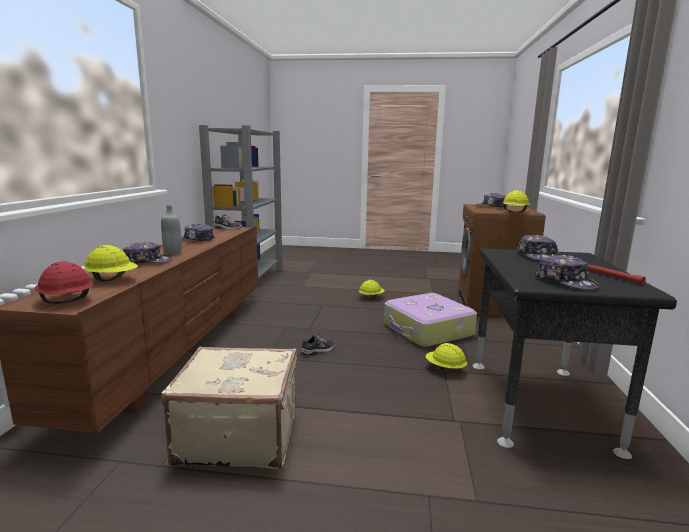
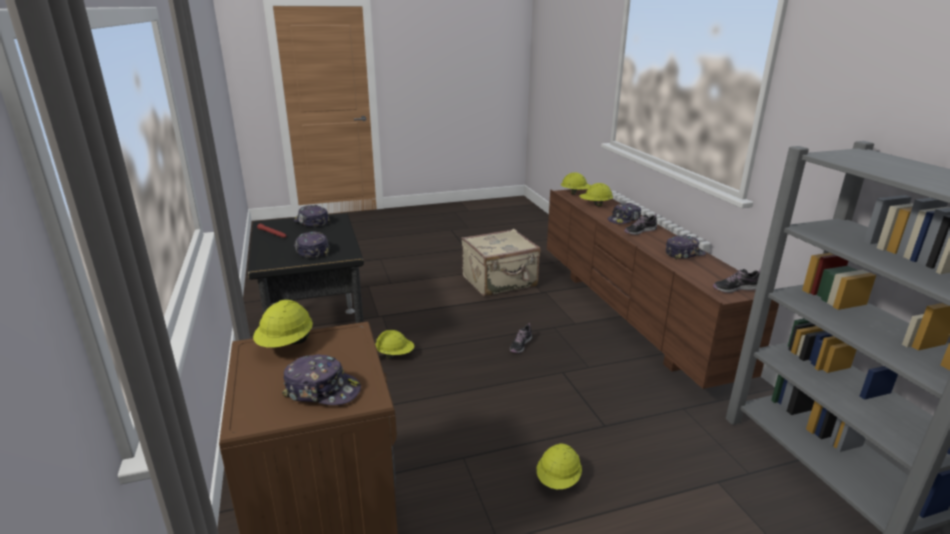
camera: 155 degrees right, 10 degrees up
(66, 301) = (575, 193): red hard hat -> yellow hard hat
(173, 253) = (639, 231): grey bottle -> shoe
(427, 330) = (428, 410): suitcase -> none

